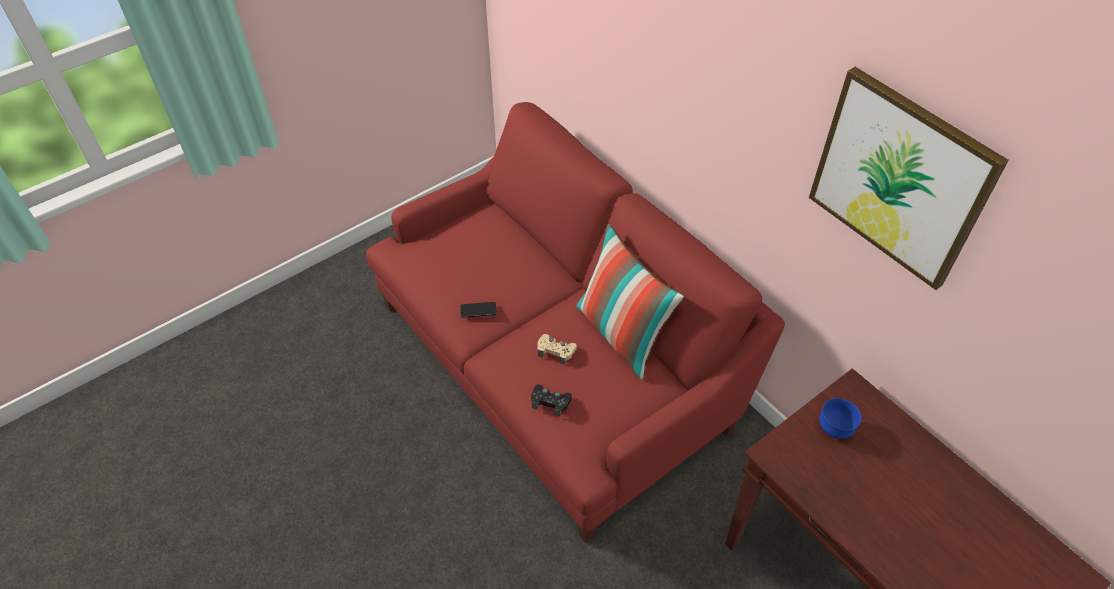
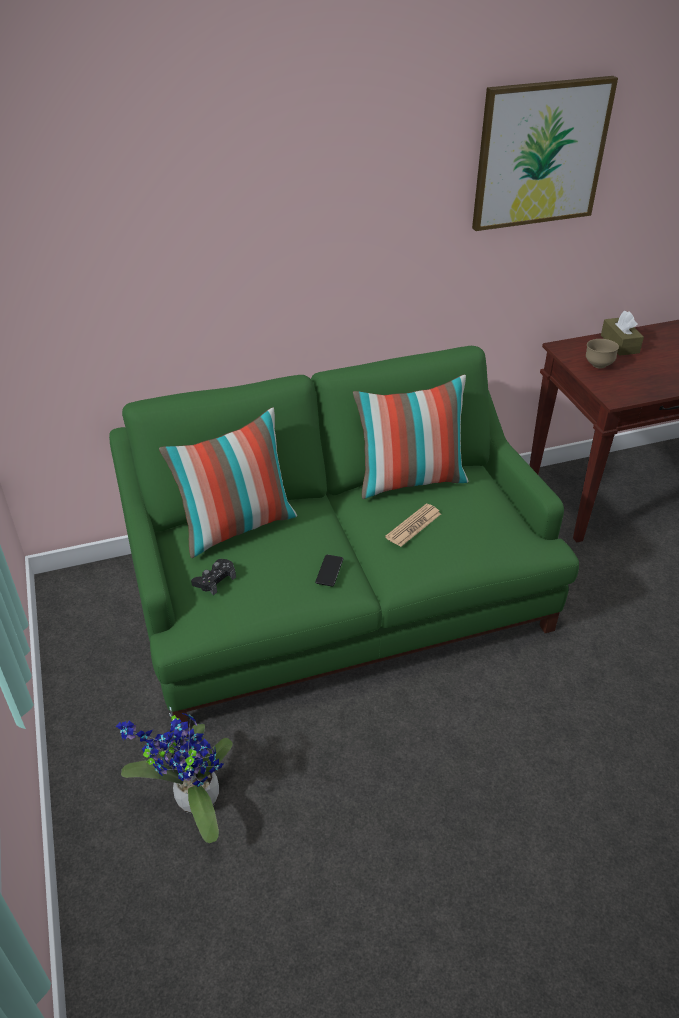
camera: 70 degrees left, 10 degrees down
(332, 335) = (192, 800): none -> potted plant
(505, 237) = (237, 526): none -> pillow
(550, 402) = (473, 544): black game controller -> black game controller (215, 580)
(556, 351) = (413, 526): beige game controller -> newspaper
(558, 360) = (339, 594): red sofa -> green sofa
(834, 429) = (598, 365): blue bowl -> brown bowl
(903, 446) = (619, 344): none -> brown tissue box

